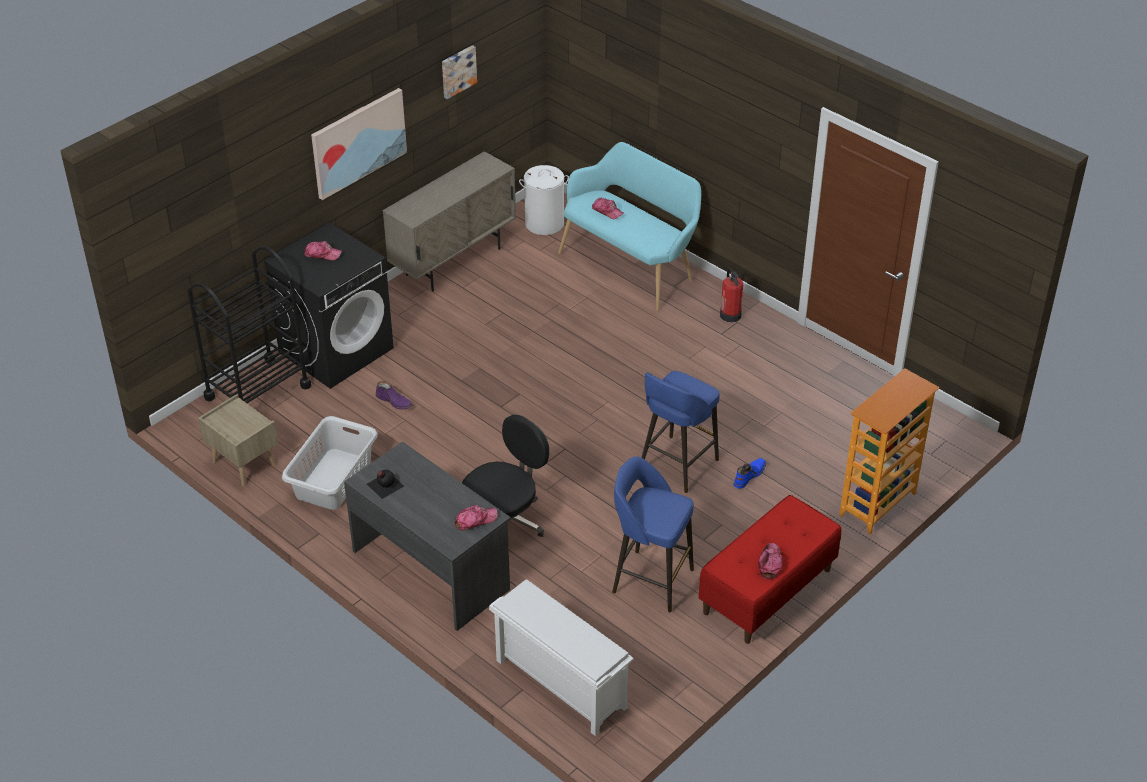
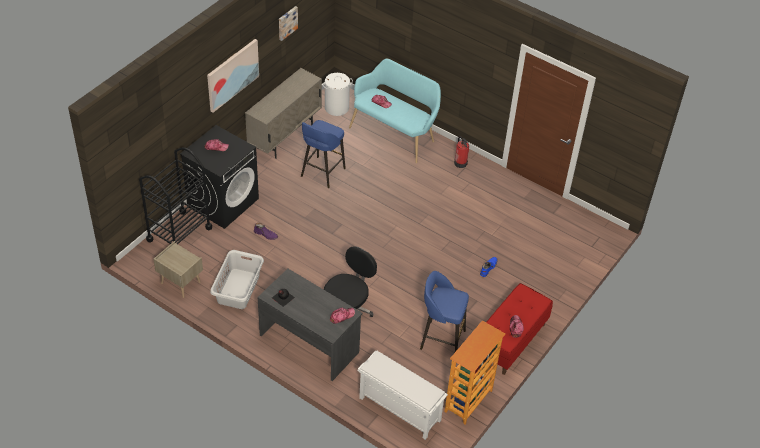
camera: 10 degrees left, 5 degrees up
(676, 465) = (444, 264): blue stool -> blue stool (322, 173)
(878, 505) = (566, 281): bookcase -> bookcase (468, 401)

